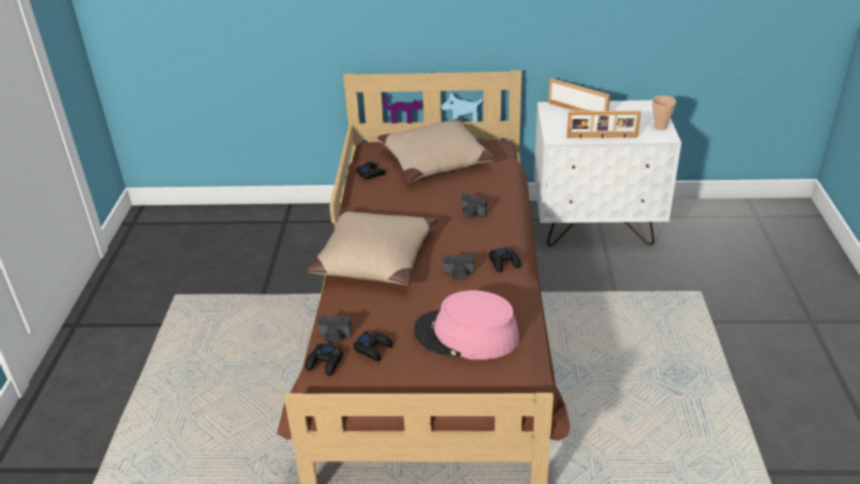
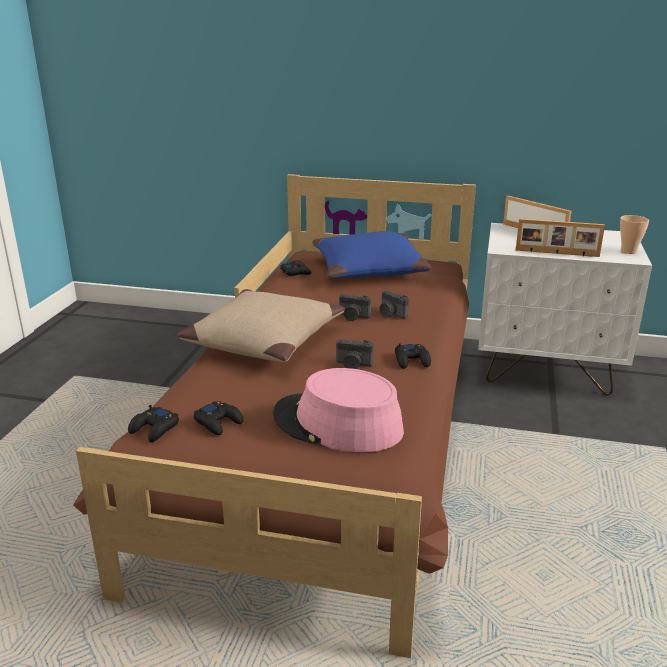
camera: 10 degrees right, 10 degrees down
(334, 337) = (179, 405): camera -> camera (353, 317)
(436, 161) = (369, 269): beige pillow -> blue pillow

